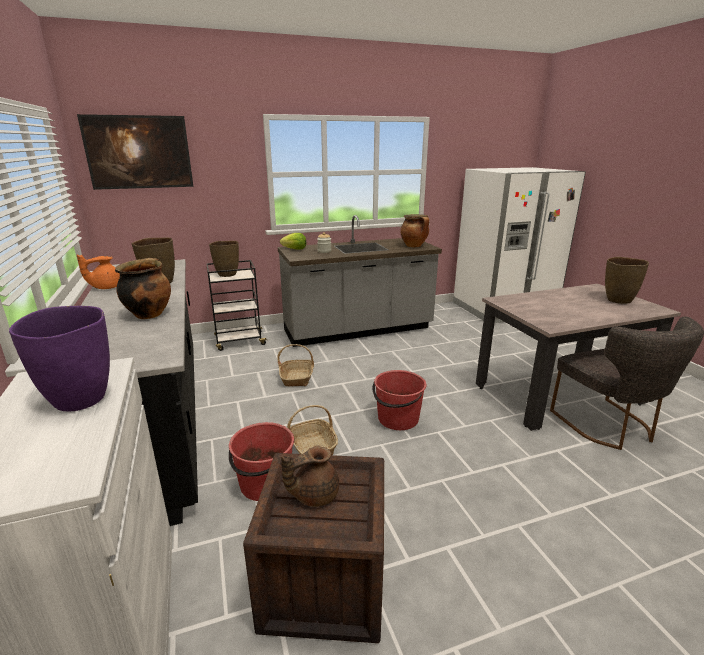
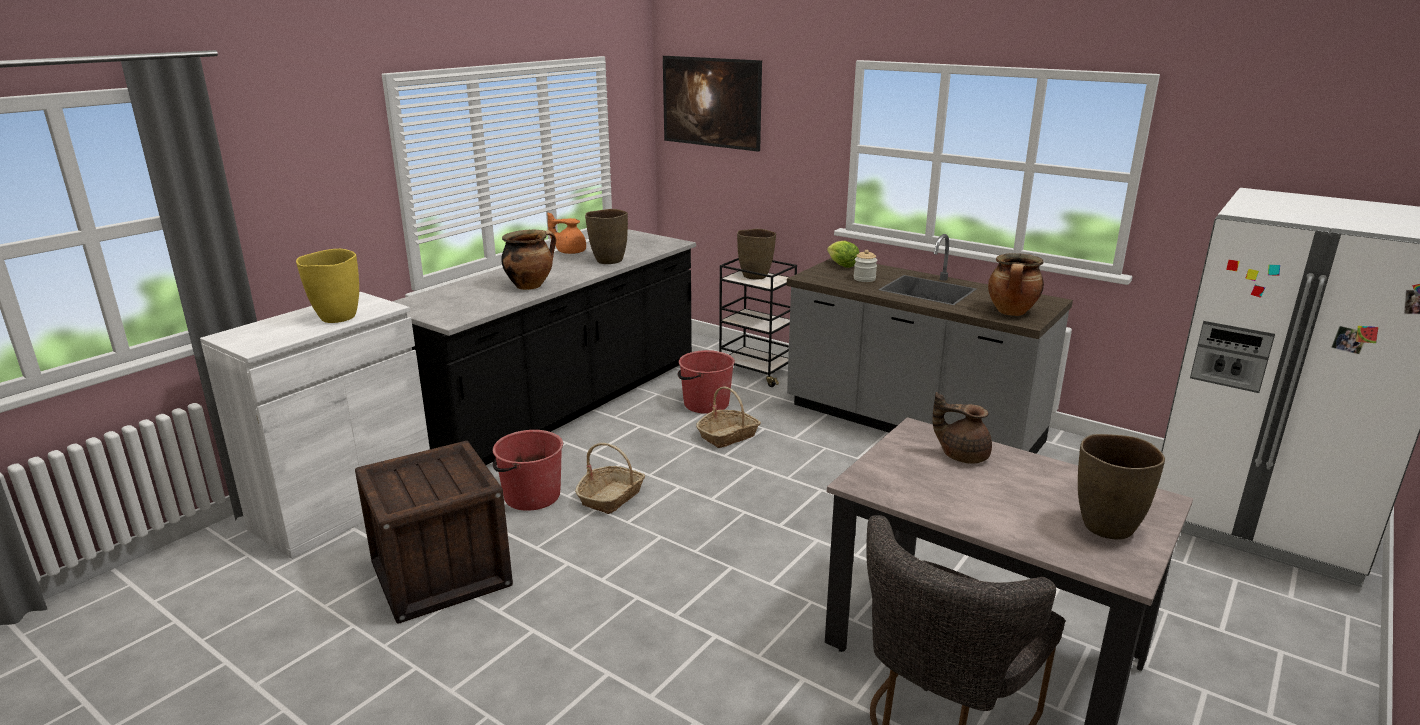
camera: 55 degrees right, 0 degrees up
(81, 400) = (337, 318): purple vase -> yellow vase
(313, 494) = (431, 477): brown teapot -> brown teapot (962, 455)
(397, 419) = (724, 530): red bucket -> red bucket (705, 404)

